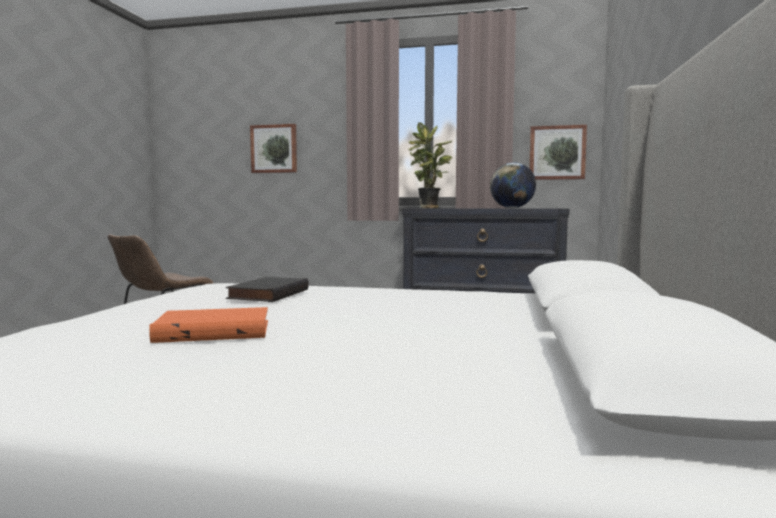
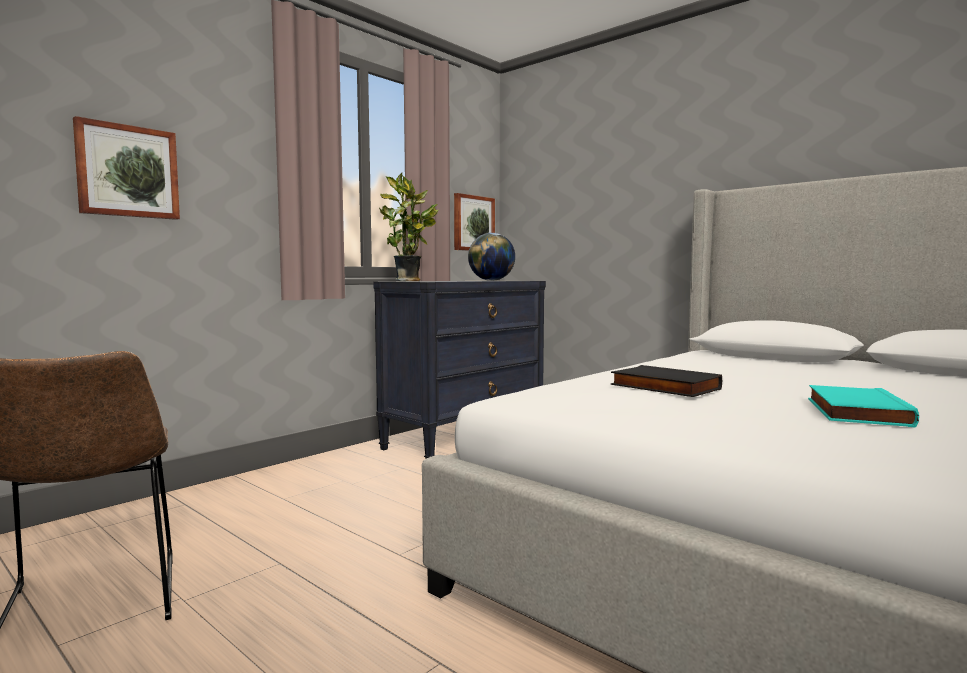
camera: 60 degrees left, 0 degrees up
(215, 331) = (854, 412): orange book -> turquoise book

